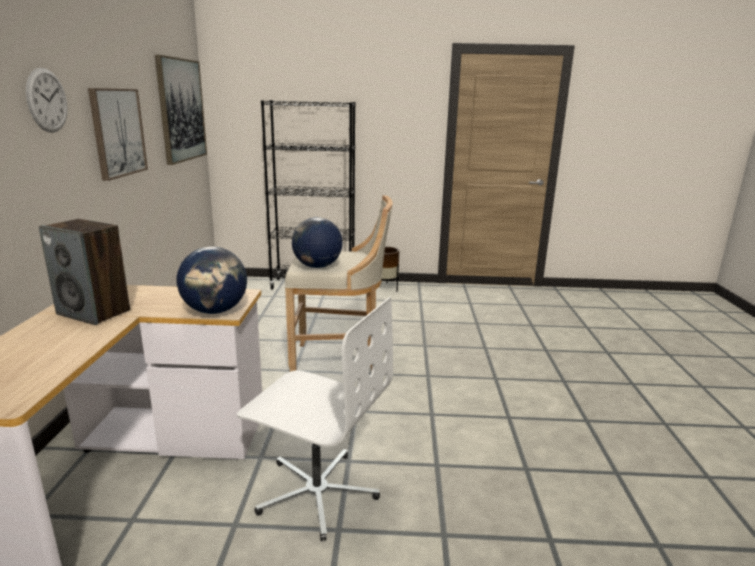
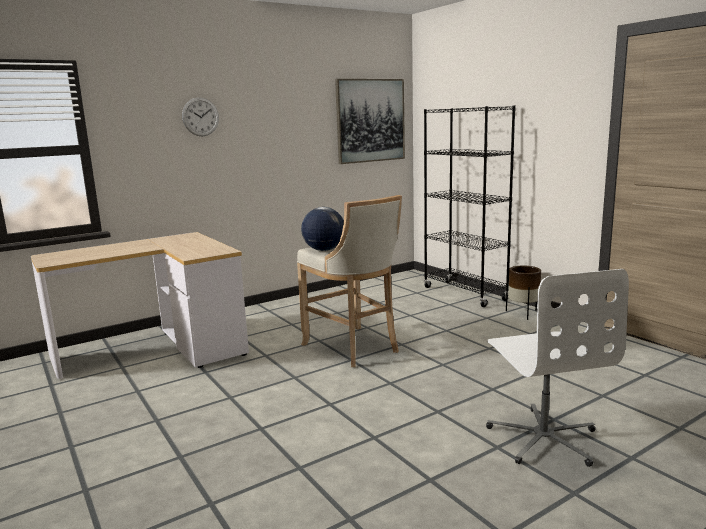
camera: 55 degrees right, 5 degrees down
(94, 312) = (158, 243): speaker -> none
(117, 132) = (273, 137): picture -> none
(215, 311) = (190, 255): globe -> none
(317, 491) = (187, 400): white office chair -> white office chair (544, 438)

